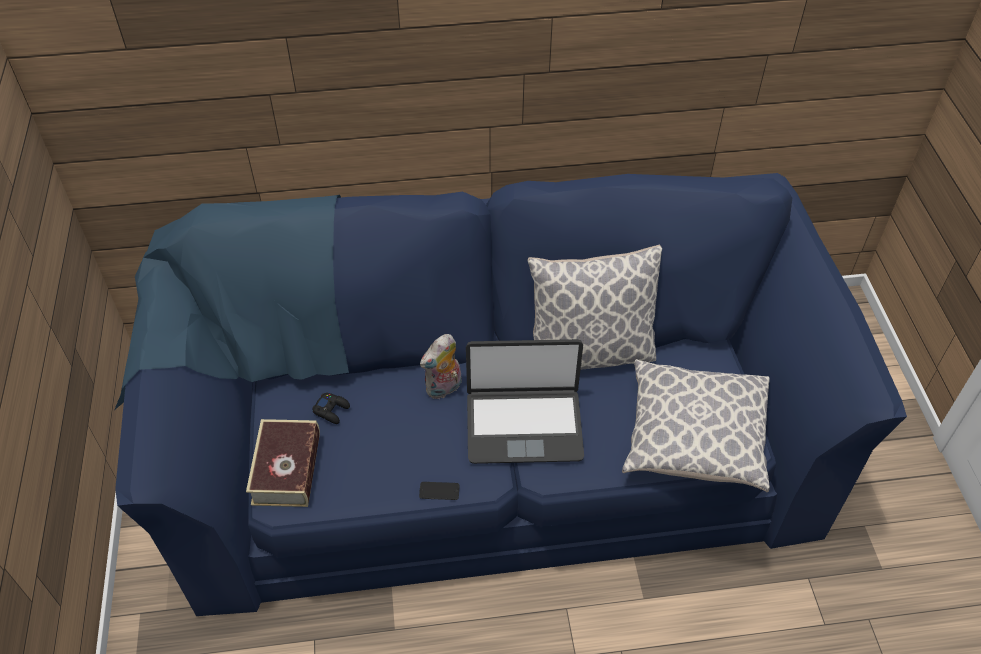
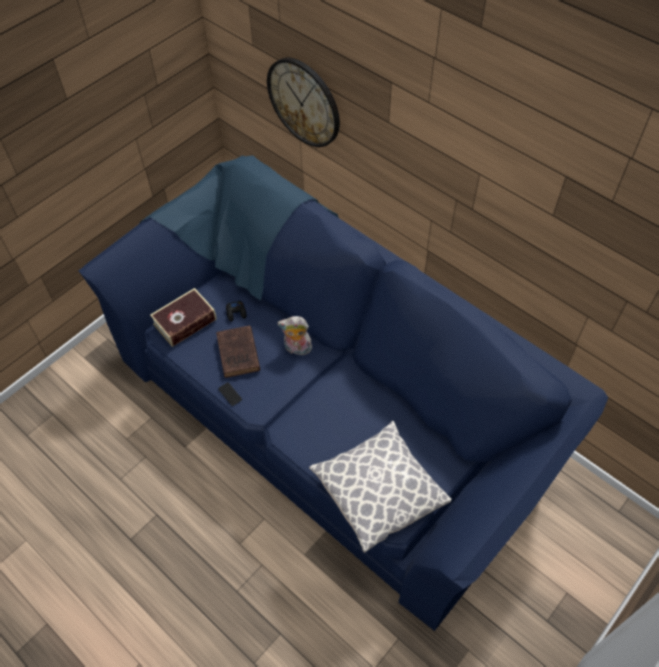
camera: 50 degrees right, 5 degrees up
(248, 82) = (304, 102): none -> wall clock
(393, 447) = (238, 355): none -> brown book
(524, 425) = (306, 402): laptop -> none
(589, 351) = (392, 397): pillow -> none

